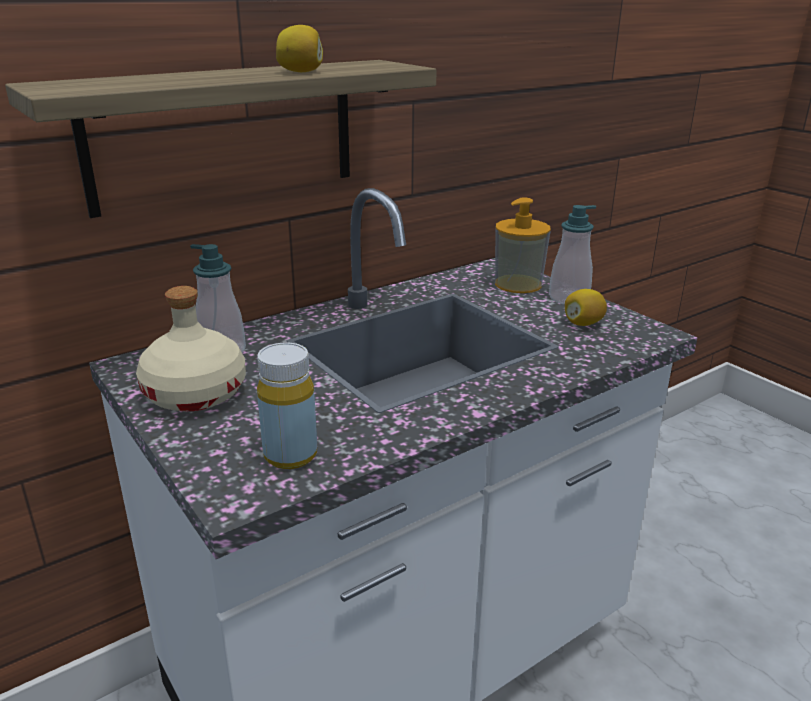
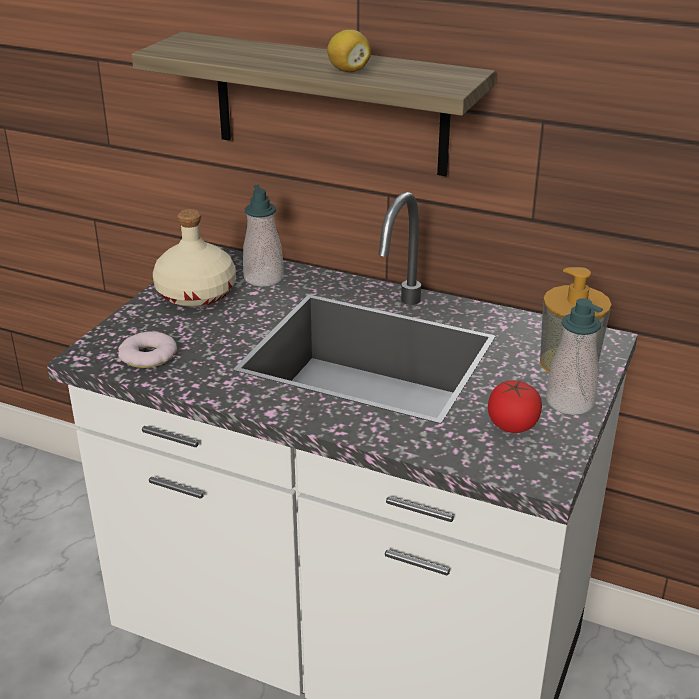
camera: 60 degrees right, 5 degrees up
(290, 455) = (148, 356): yellow bottle -> donut
(583, 323) = (512, 425): lemon -> tomato

